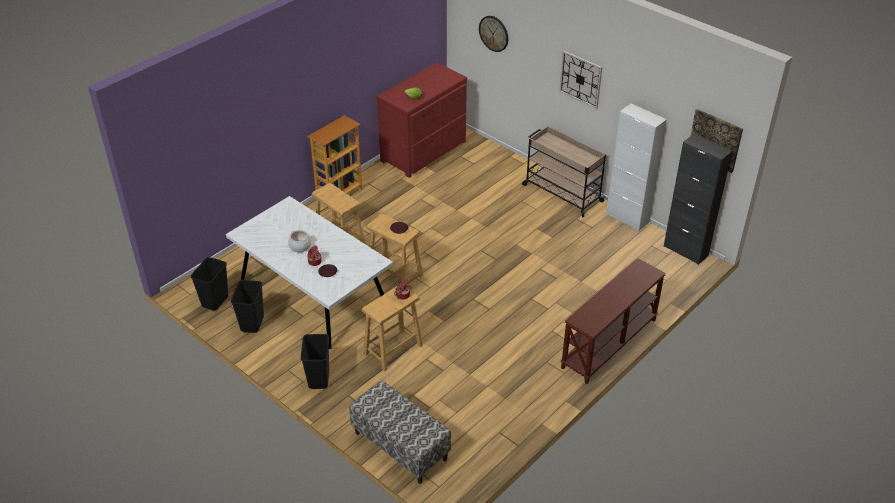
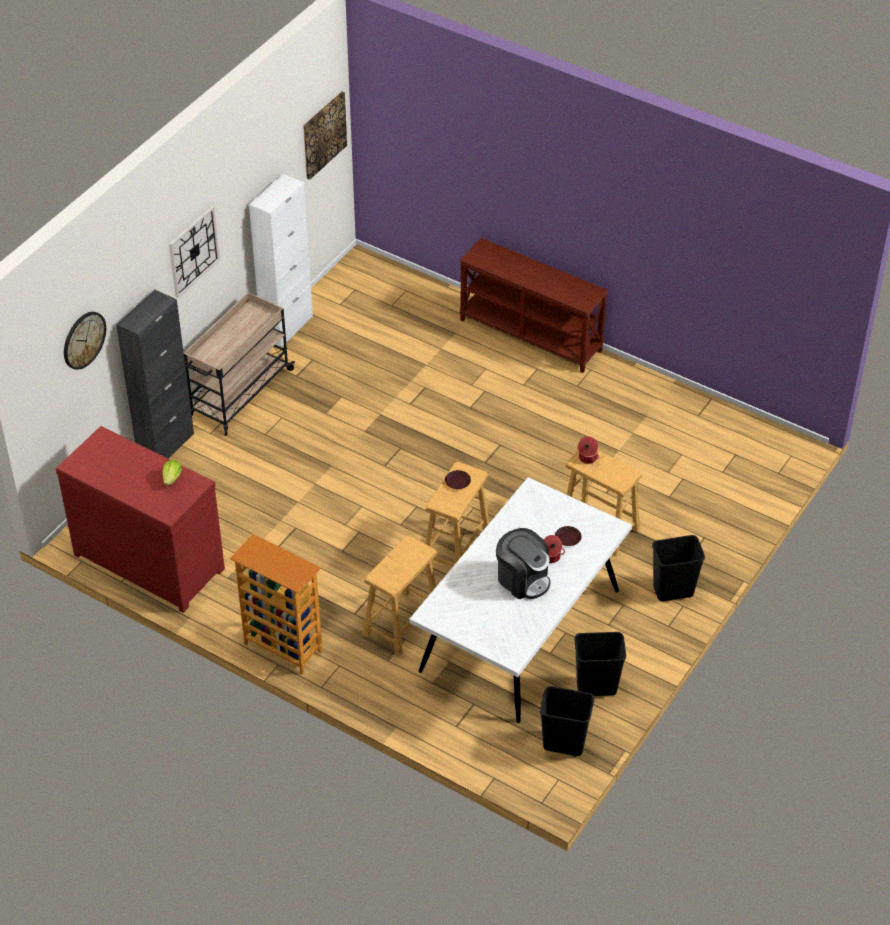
camera: 100 degrees left, 5 degrees up
(300, 246) = (522, 579): cooking pot -> coffee machine
(400, 446) = (749, 495): bench -> none
(685, 251) = (345, 275): black cabinet -> black cabinet (166, 446)

